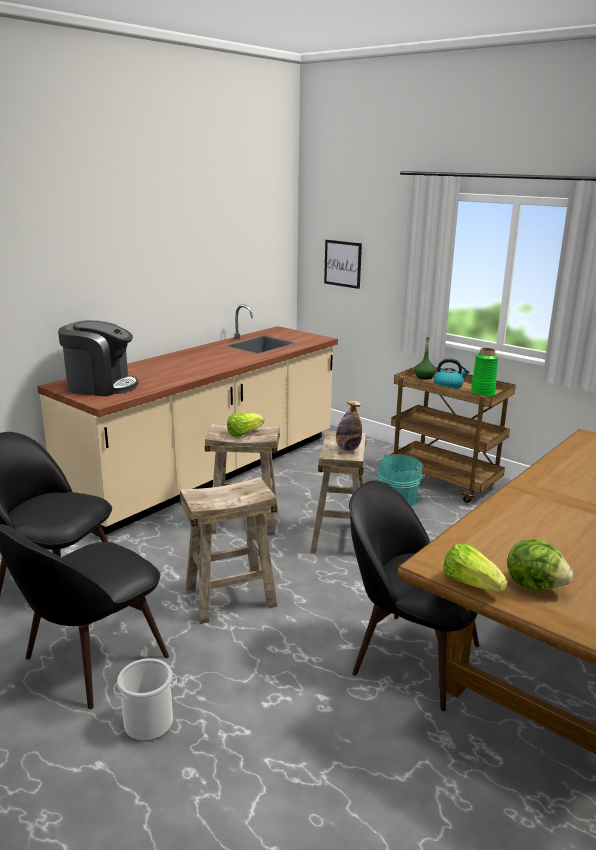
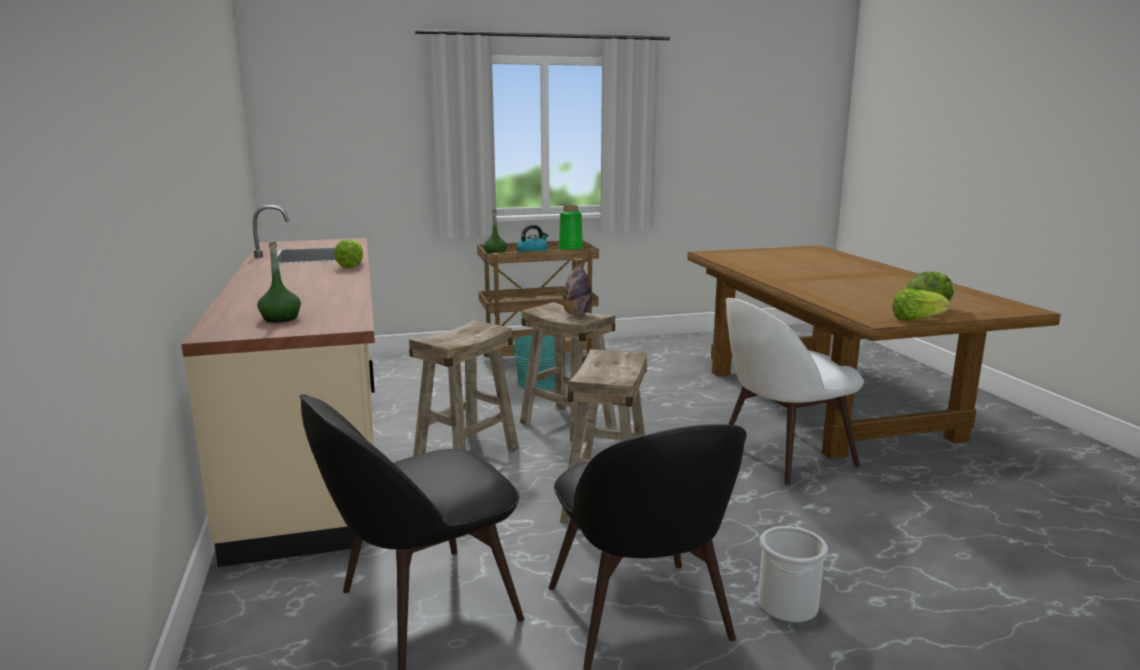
camera: 55 degrees left, 5 degrees down
(101, 386) = (280, 318): coffee machine -> green bottle
(244, 433) = (463, 335): lettuce -> lettuce (351, 265)
(342, 263) = (331, 149): picture -> none
(411, 656) = (782, 455): black chair -> white chair

